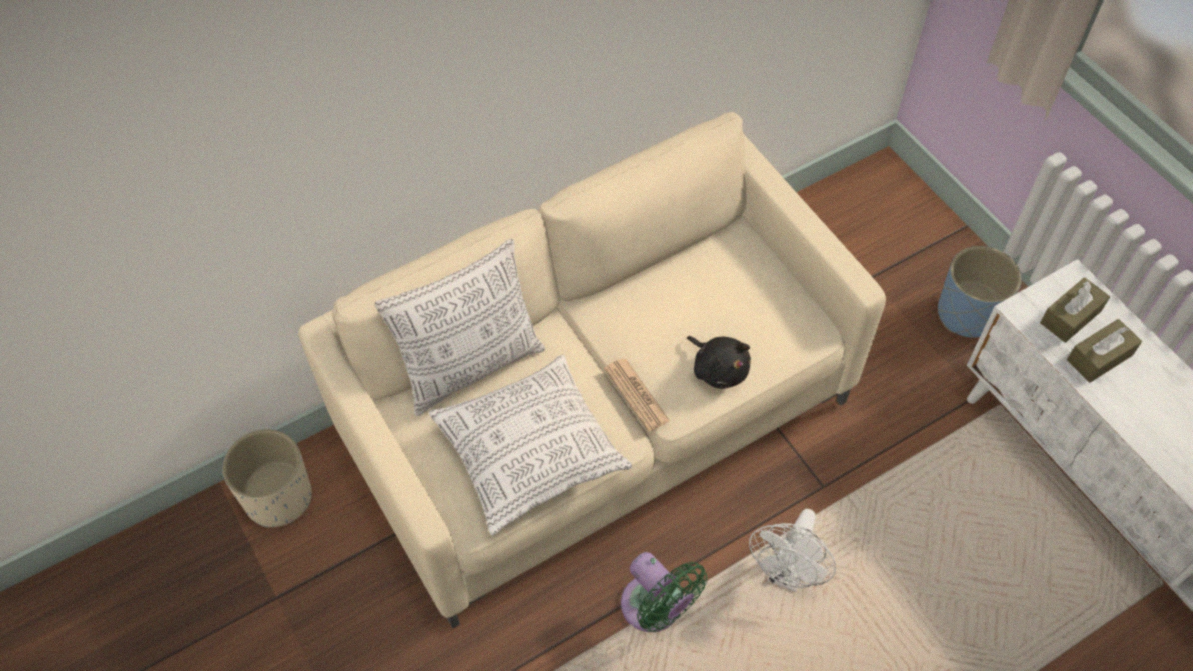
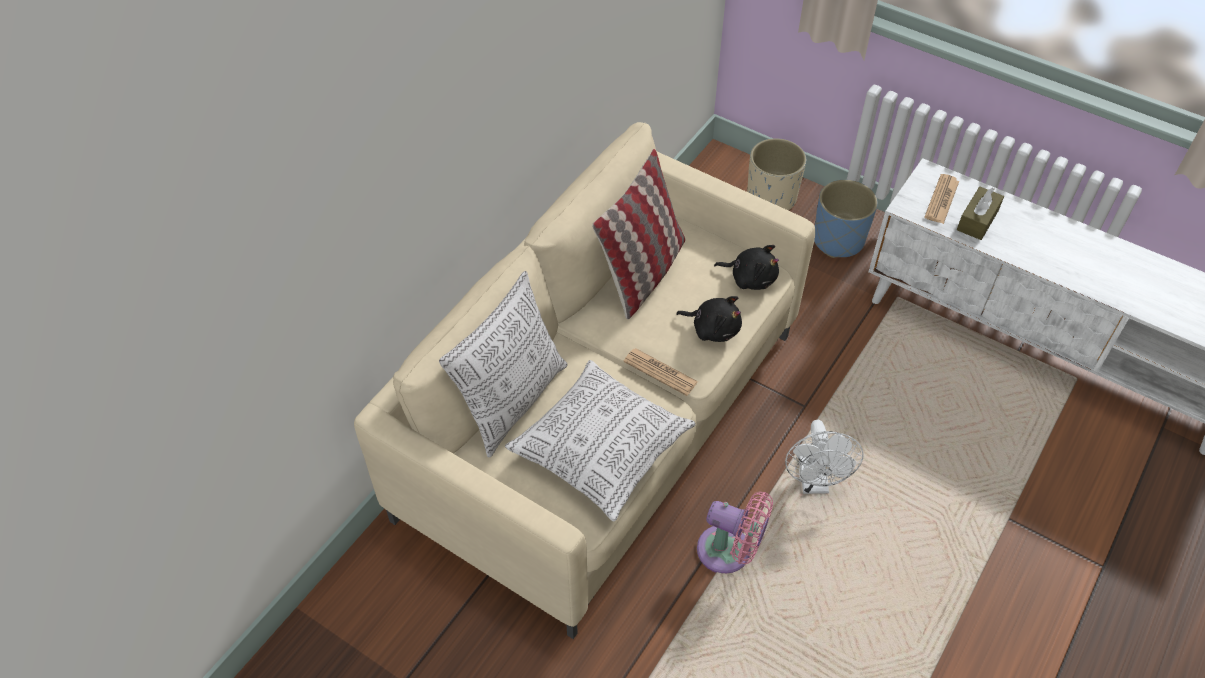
camera: 25 degrees left, 5 degrees down
(278, 497) = (359, 597): beige planter -> beige planter (771, 198)
(655, 609) = (729, 552): green fan -> pink fan
(677, 279) = (642, 273): none -> pillow
(792, 328) = (750, 278): none -> black plush toy
(1070, 317) = (941, 199): brown tissue box -> newspaper

